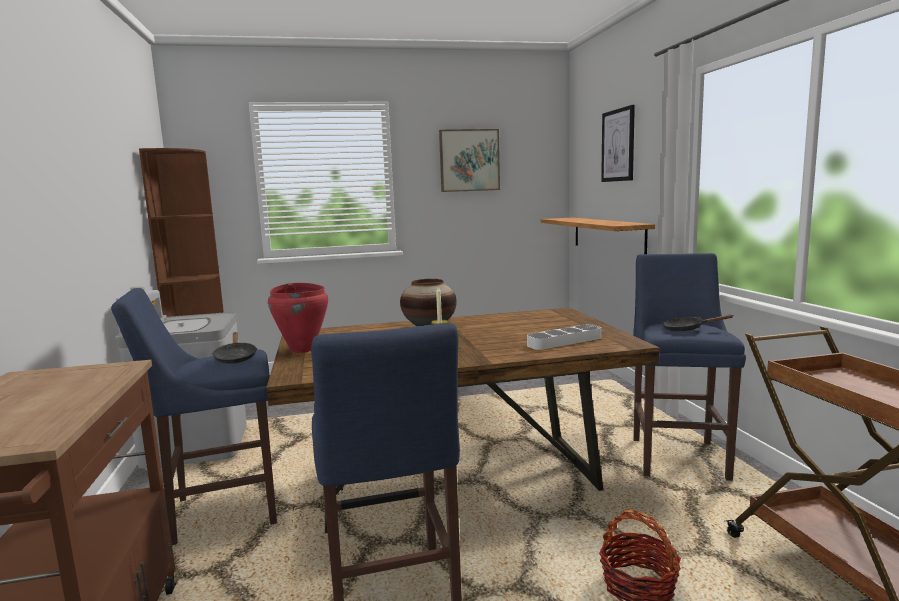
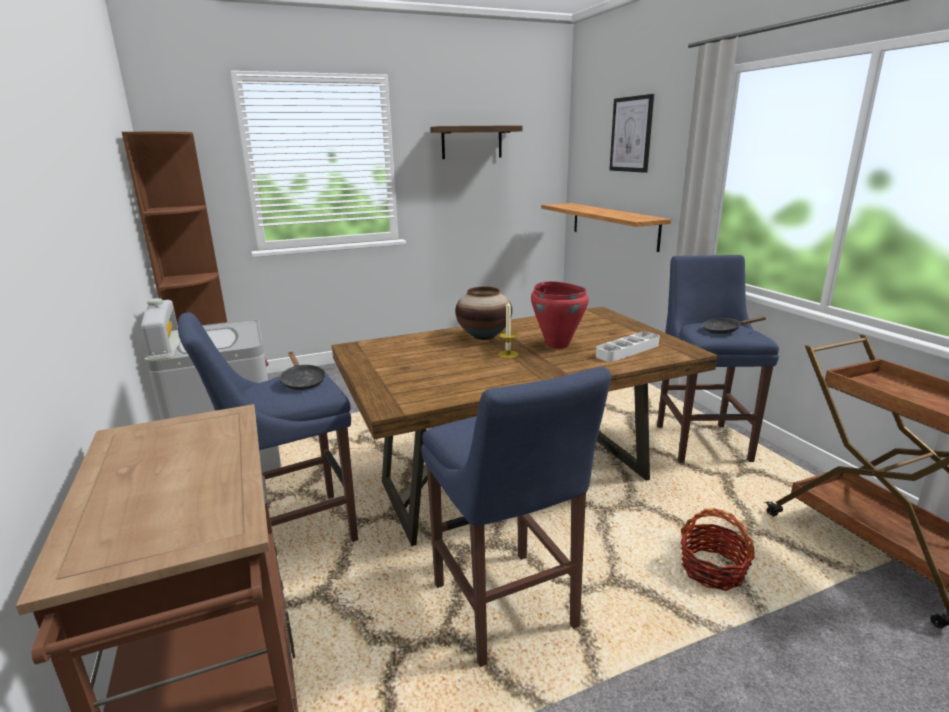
camera: 10 degrees left, 10 degrees up
(303, 349) = (372, 369): red cooking pot -> red cooking pot (557, 345)
(469, 160) = (472, 142): picture -> shelf

